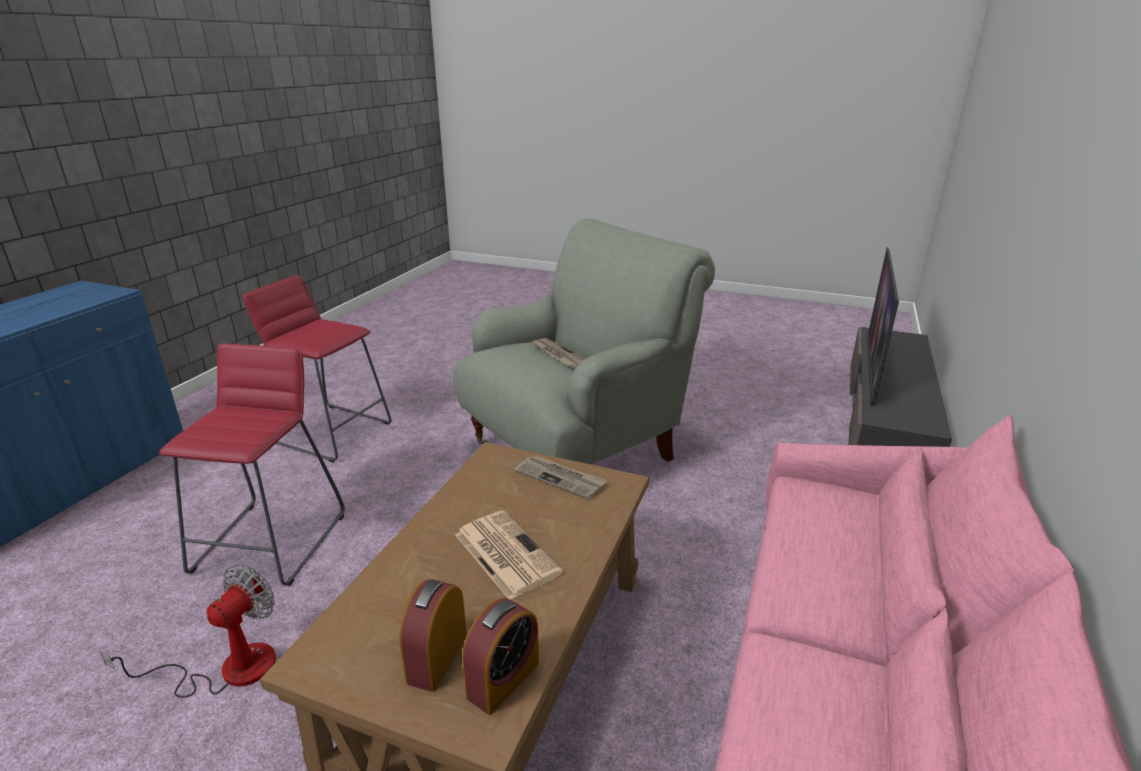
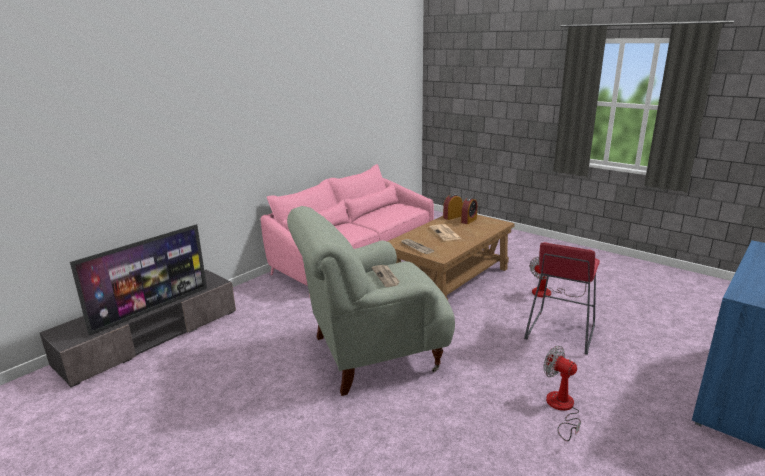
camera: 160 degrees left, 5 degrees down
(331, 432) = (561, 408): red stool -> fan

